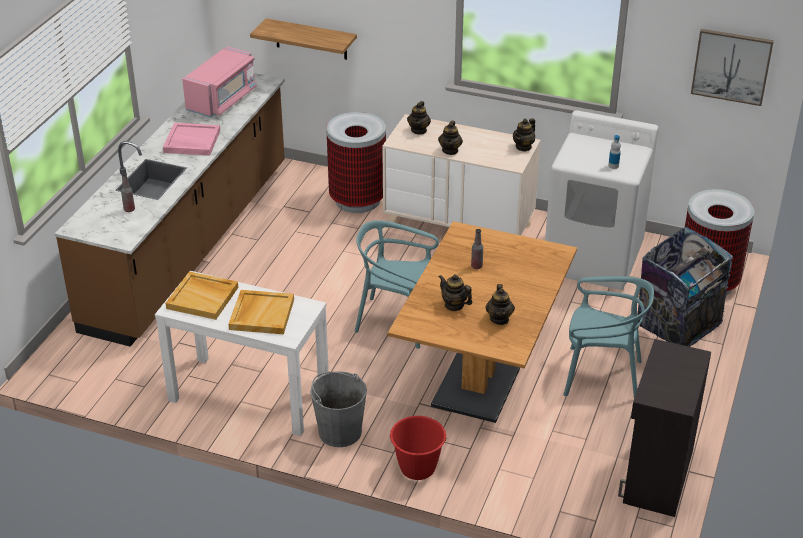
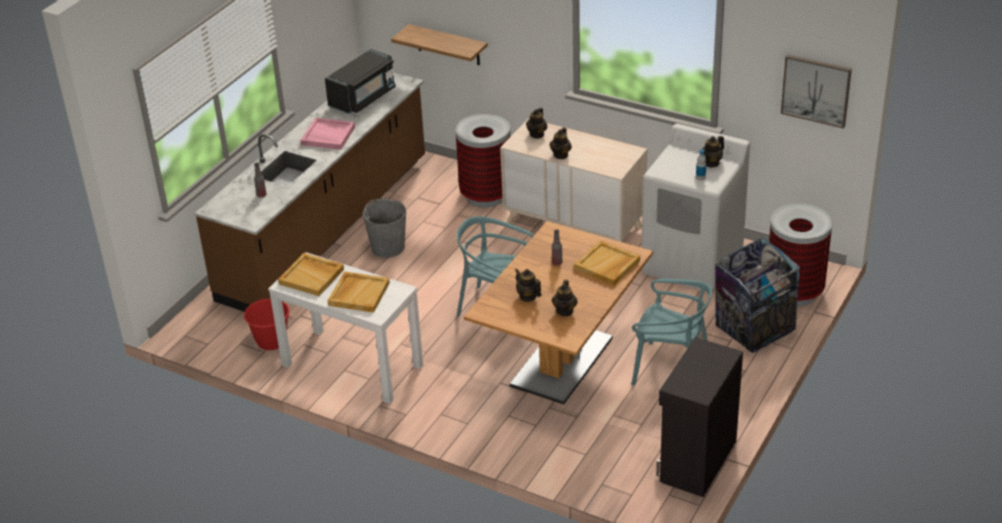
camera: 10 degrees right, 0 degrees up
(222, 99) = (363, 98): pink microwave -> black microwave
(339, 431) = (424, 402): grey bucket -> grey bucket (388, 247)
(417, 468) = (485, 438): red bucket -> red bucket (271, 341)
(523, 147) = (629, 154): teapot -> teapot (711, 163)
(532, 266) = (607, 265): none -> beige tray

